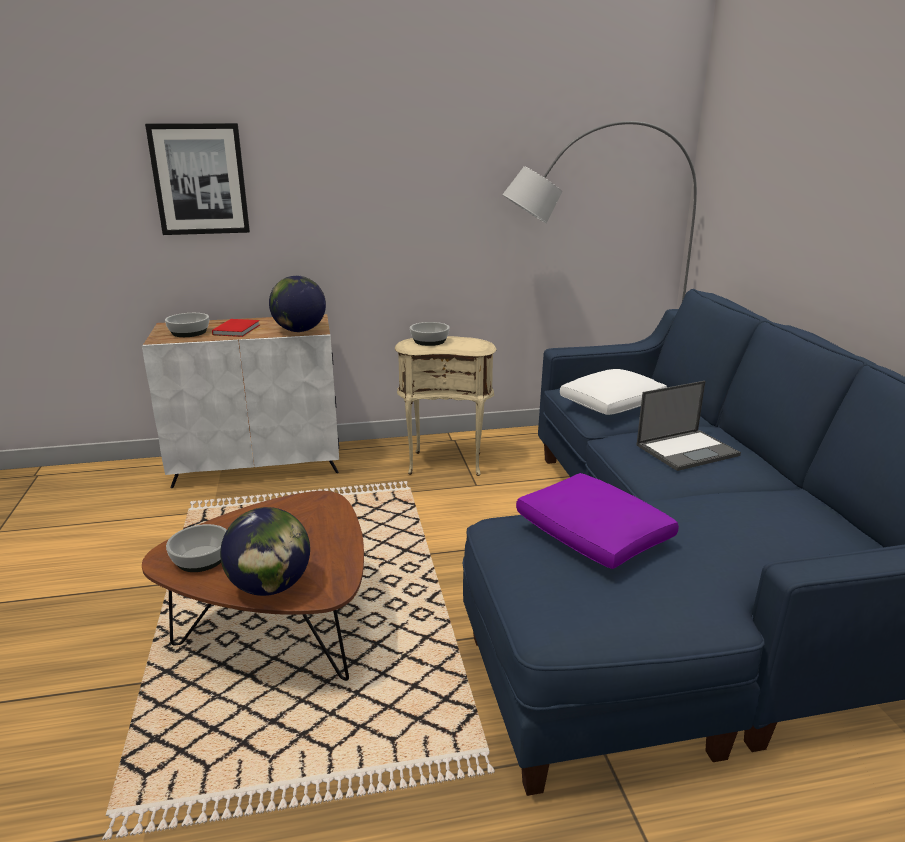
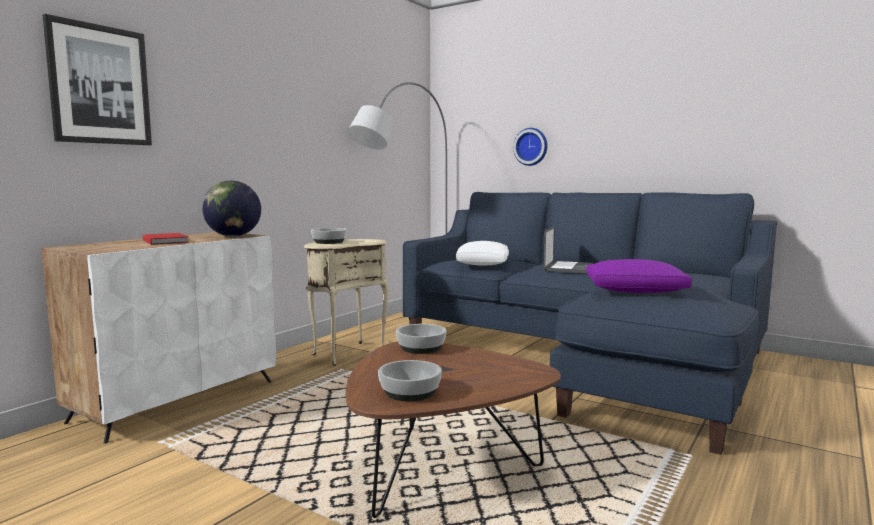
camera: 45 degrees left, 15 degrees down
(189, 332) = (116, 246): bowl -> bowl (421, 348)
(270, 586) = (500, 383): globe -> none
(785, 231) = (531, 146): none -> wall clock

